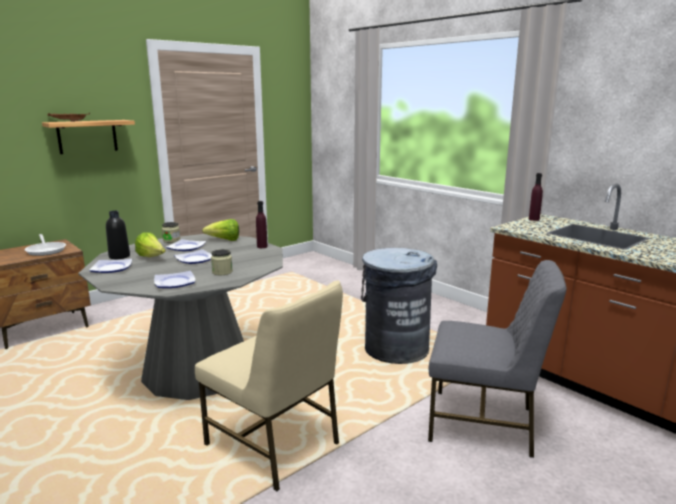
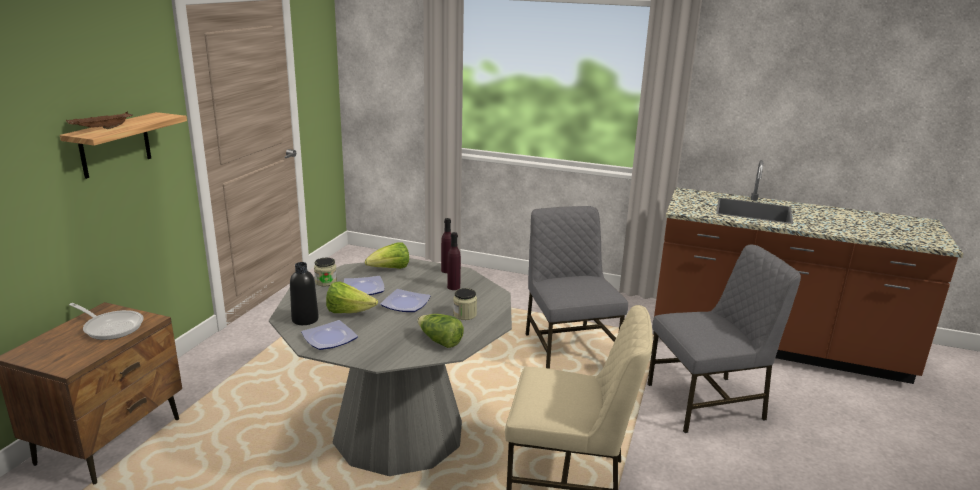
camera: 30 degrees left, 5 degrees up
(174, 283) = (440, 341): plate -> lettuce
(396, 348) = (568, 349): grey trash can -> grey chair
(534, 219) = (683, 196): purple bottle -> purple bottle (453, 287)

